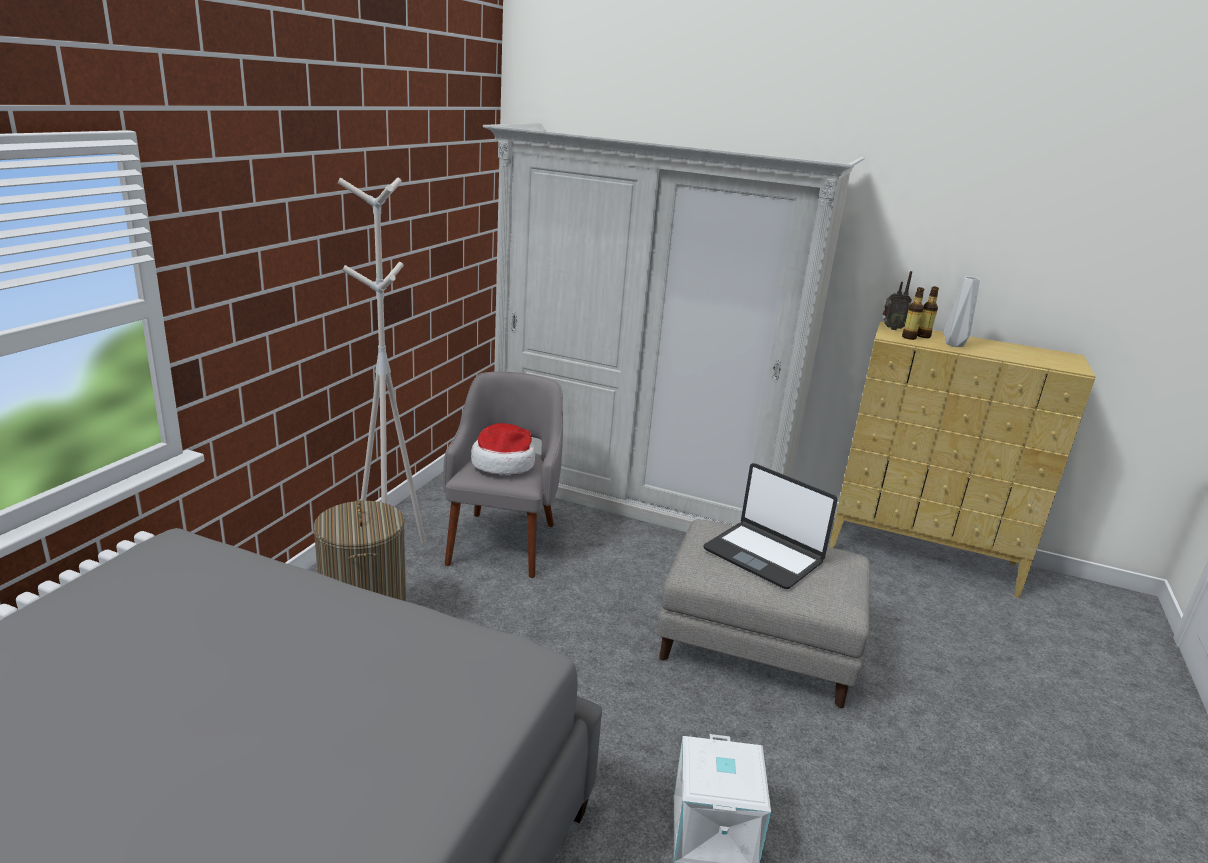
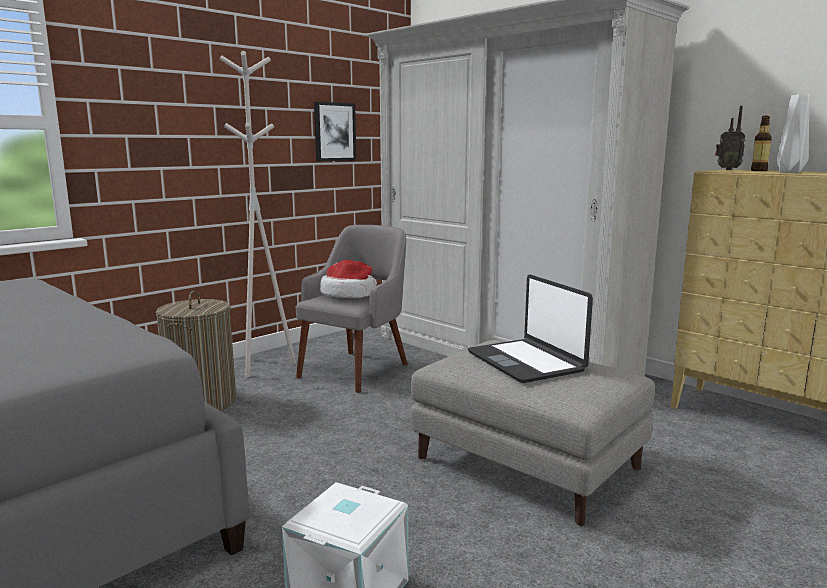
camera: 25 degrees right, 10 degrees down
(432, 241) = (334, 132): none -> picture
(909, 337) = (738, 171): bottle -> none

